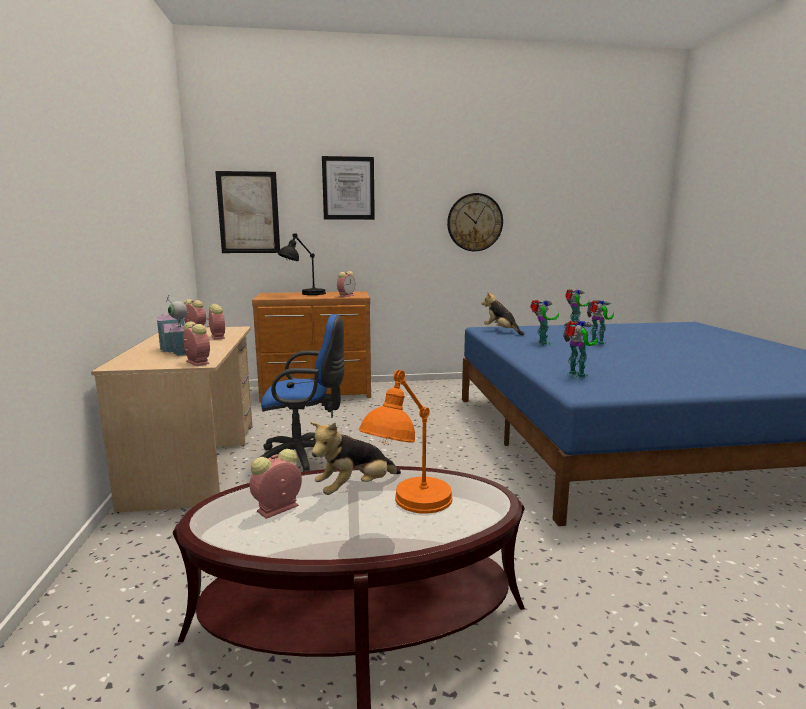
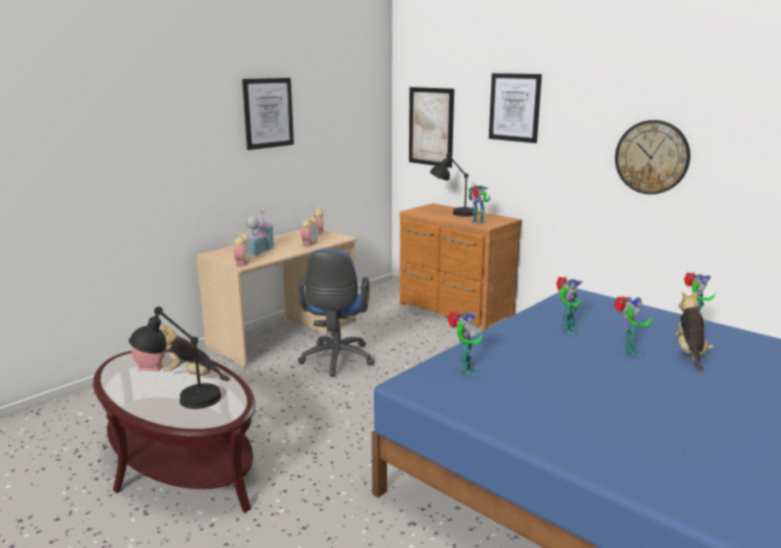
camera: 50 degrees right, 5 degrees up
(122, 172) = (268, 113): none -> picture
(304, 459) = (336, 361): blue office chair -> blue office chair turned 45 degrees clockwise
(346, 296) = (478, 223): alarm clock -> toy robot
(409, 510) = (181, 399): orange table lamp -> black table lamp
(501, 331) = (583, 302): plush toy -> plush toy (689, 353)

